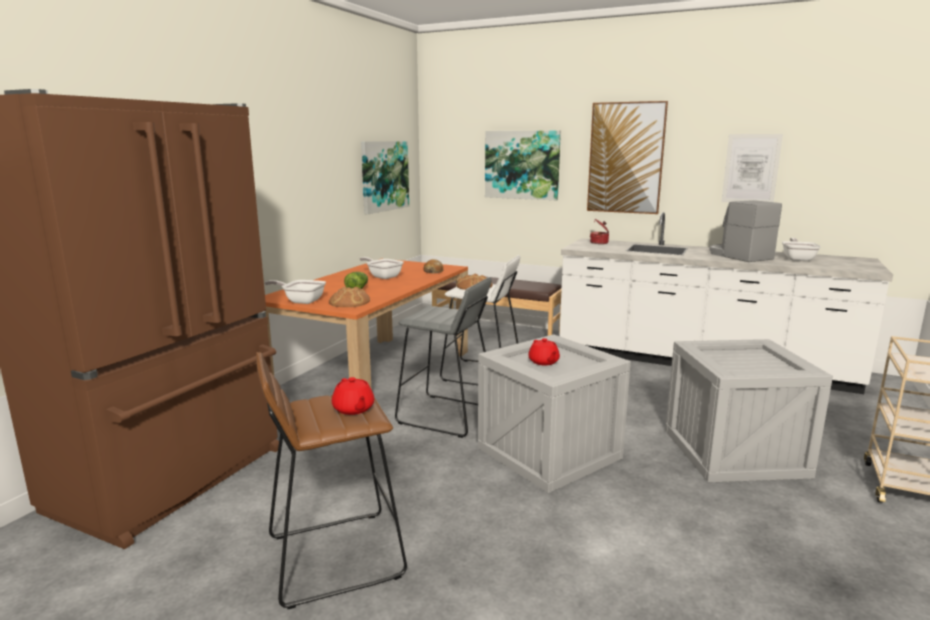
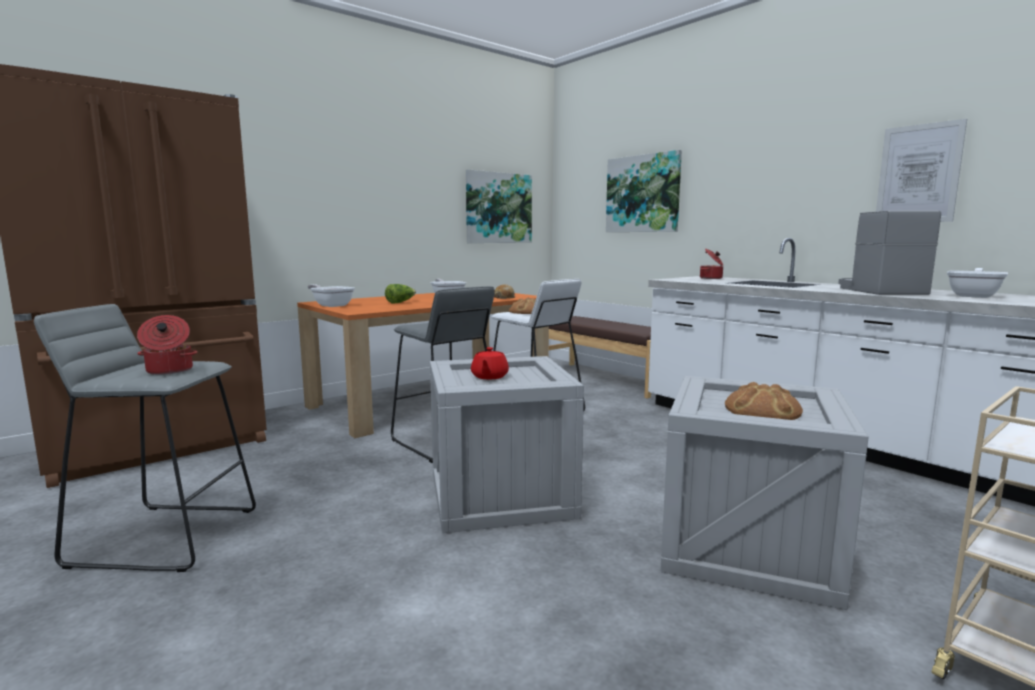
camera: 25 degrees right, 5 degrees down
(333, 556) = (165, 536): brown stool -> grey stool
(349, 302) = (367, 308): bread -> bread (762, 410)
(353, 409) = (169, 371): red teapot -> cooking pot
(626, 158) = (753, 175): picture -> none

